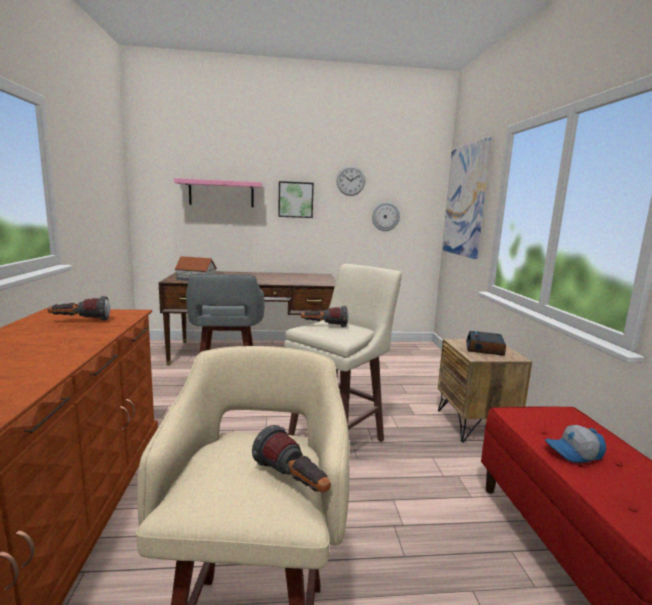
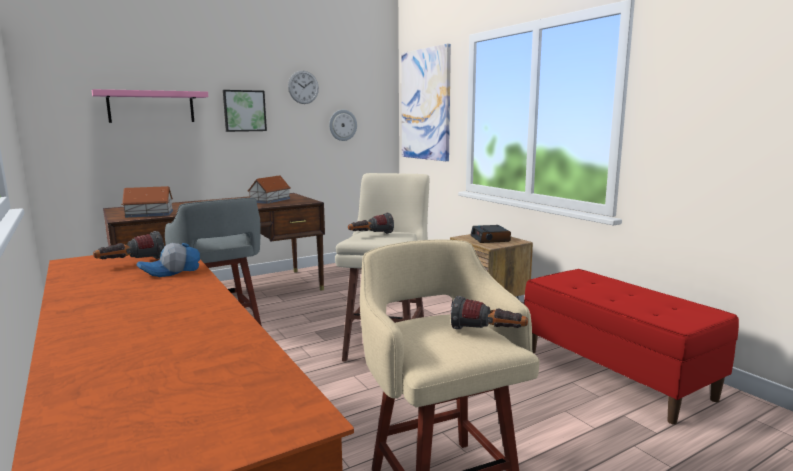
camera: 25 degrees left, 0 degrees up
(301, 278) = (270, 200): none -> toy house
(574, 453) = (603, 294): cap -> cap (171, 271)

